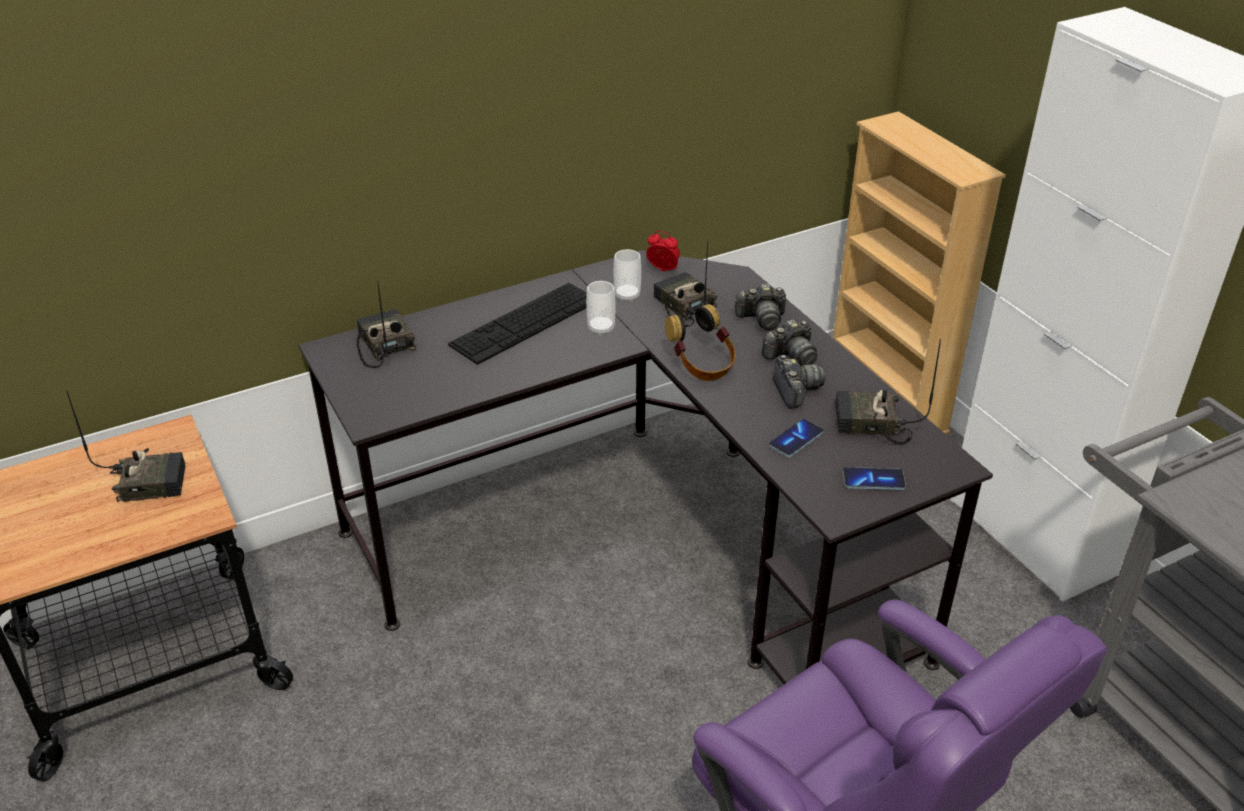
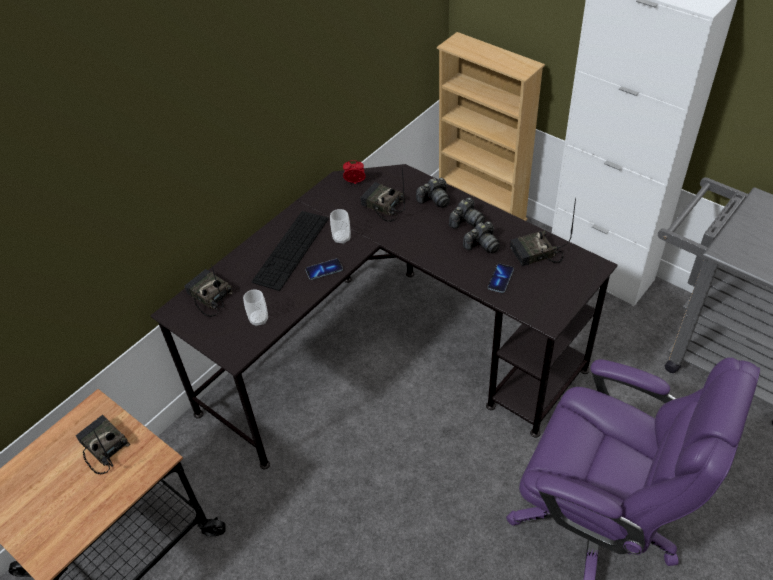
camera: 20 degrees left, 10 degrees up
(150, 481) = (103, 448): radio -> radio turned 105 degrees counterclockwise
(627, 296) = (343, 209): cup -> cup (259, 319)
(702, 365) = (418, 245): headphones -> none
(795, 391) = (482, 245): camera -> camera turned 90 degrees clockwise
(873, 480) = (557, 291): phone -> phone (324, 270)

